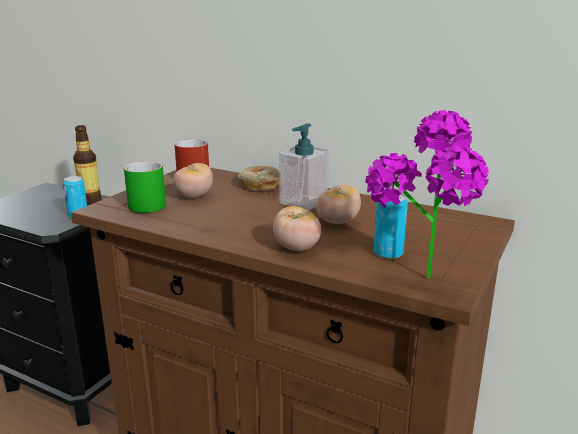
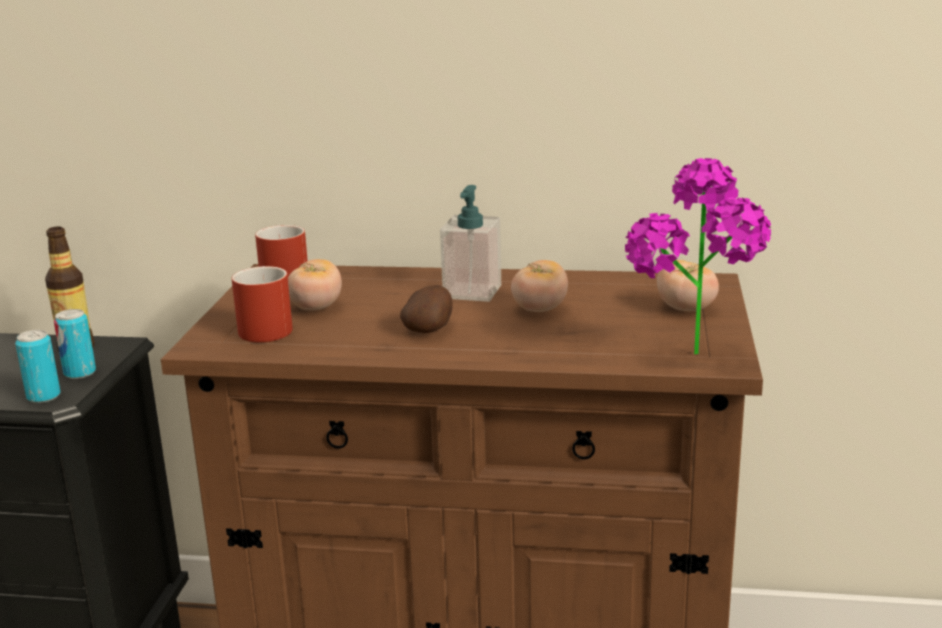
camera: 20 degrees left, 0 degrees up
(147, 203) = (260, 328): green mug -> red mug
(249, 223) = (430, 330): none -> potato
(259, 185) = (390, 279): donut -> none
(297, 248) = (521, 349): tomato -> tomato (685, 309)
(388, 253) = (631, 335): can -> can (43, 396)

